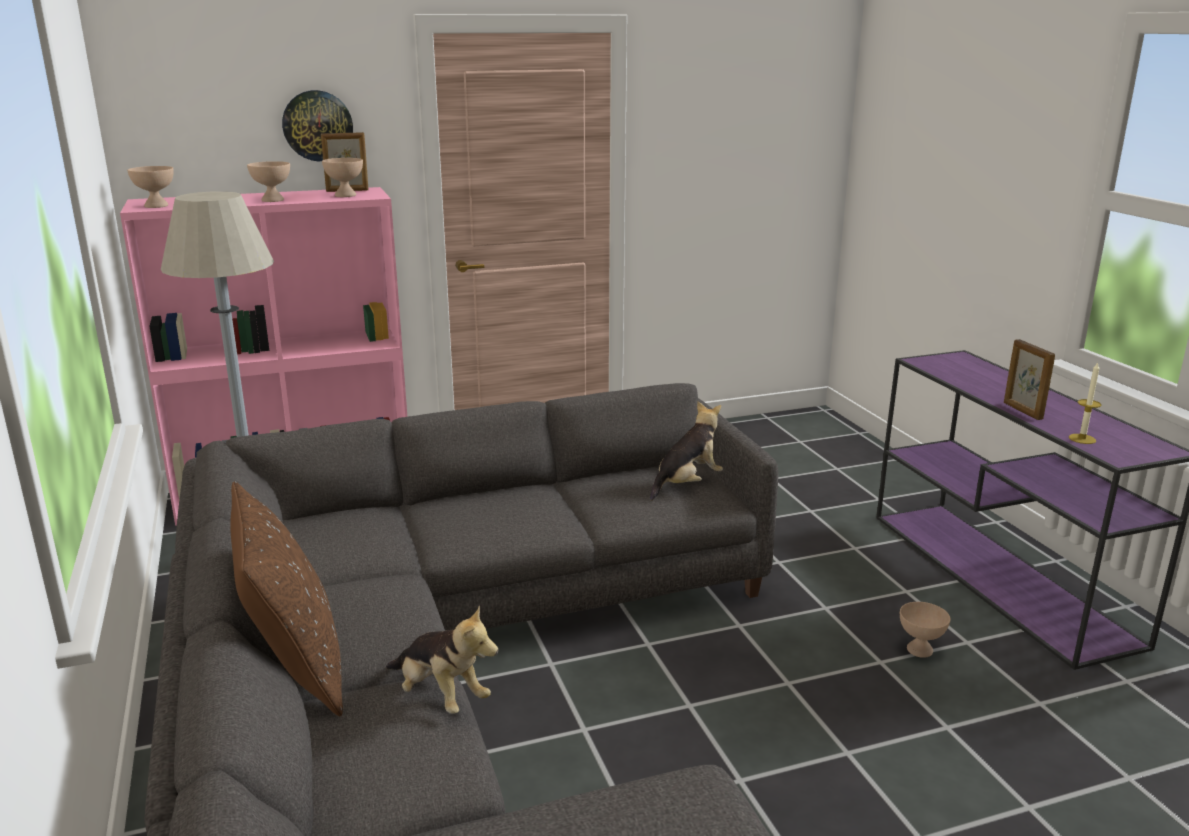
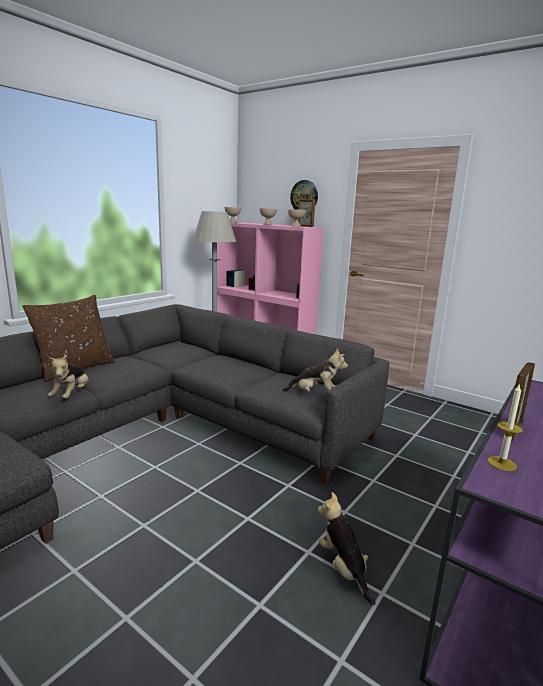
camera: 55 degrees right, 5 degrees down
(920, 650) = (343, 568): beige bowl -> plush toy

